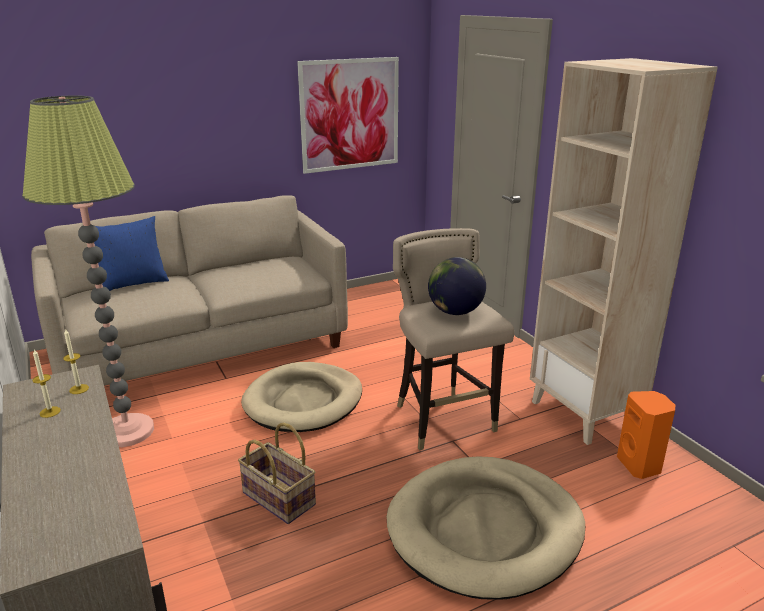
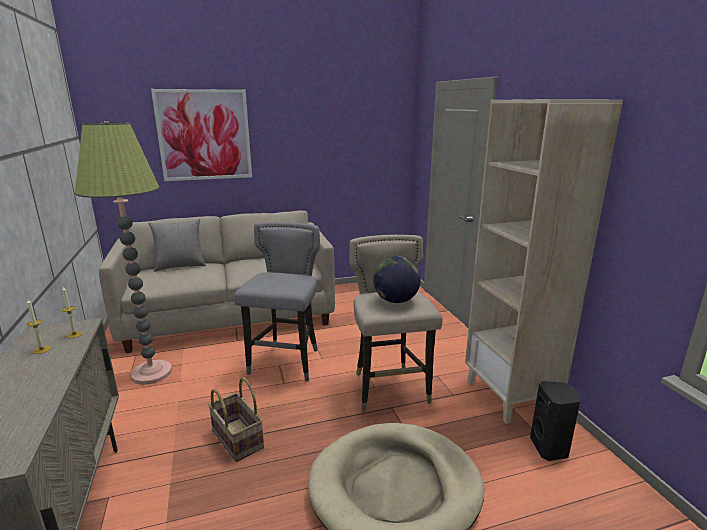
camera: 10 degrees right, 5 degrees down
(132, 283) = (180, 266): blue pillow -> grey pillow
(304, 401) = (286, 363): beige dog bed -> grey stool
(350, 115) = (354, 155): picture -> picture (204, 135)
(640, 465) = (550, 448): orange speaker -> black speaker

